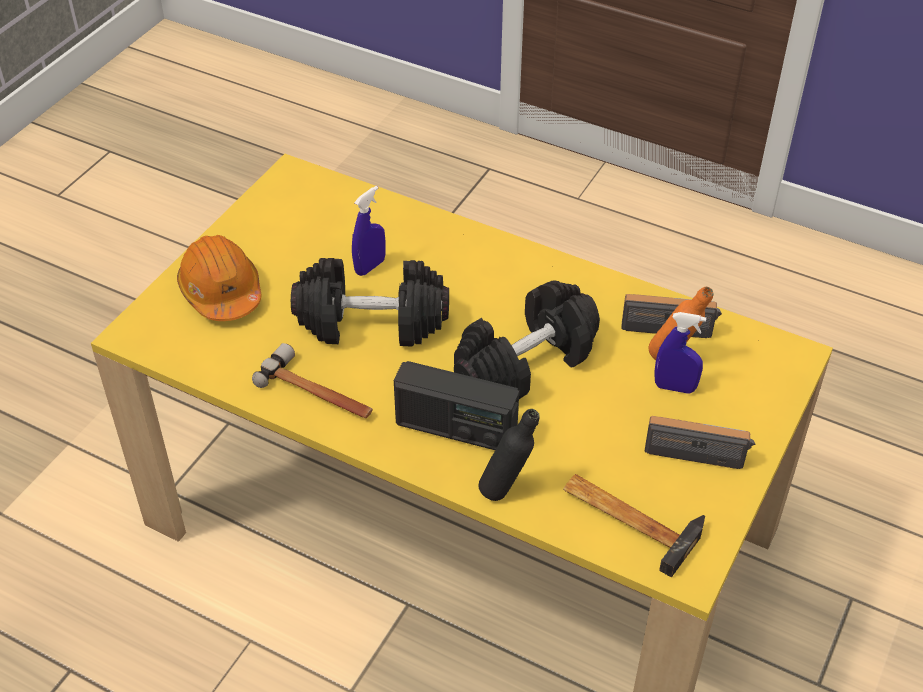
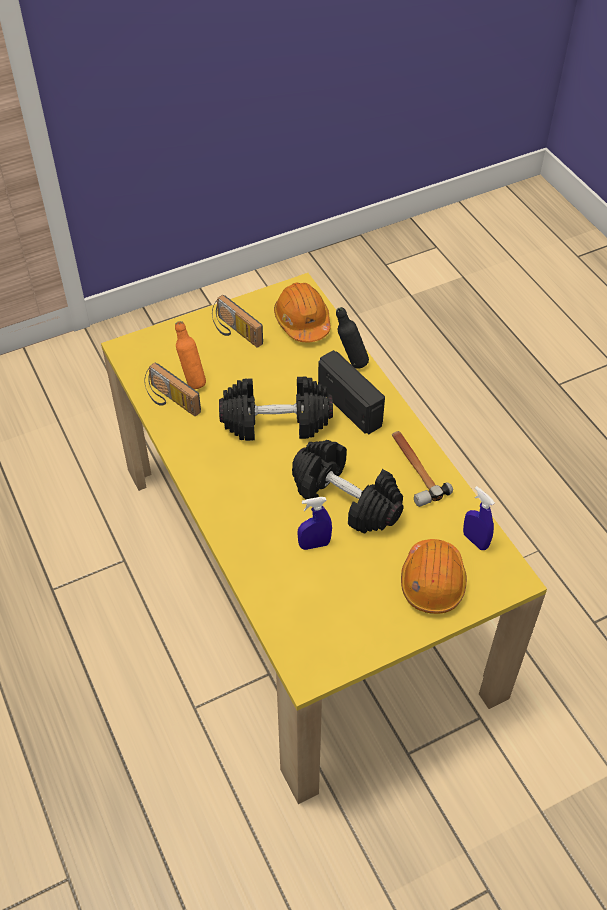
camera: 145 degrees left, 5 degrees up
(629, 517) = (302, 321): hammer -> orange hard hat
(674, 387) = (210, 366): blue spray bottle -> blue spray bottle (475, 541)

